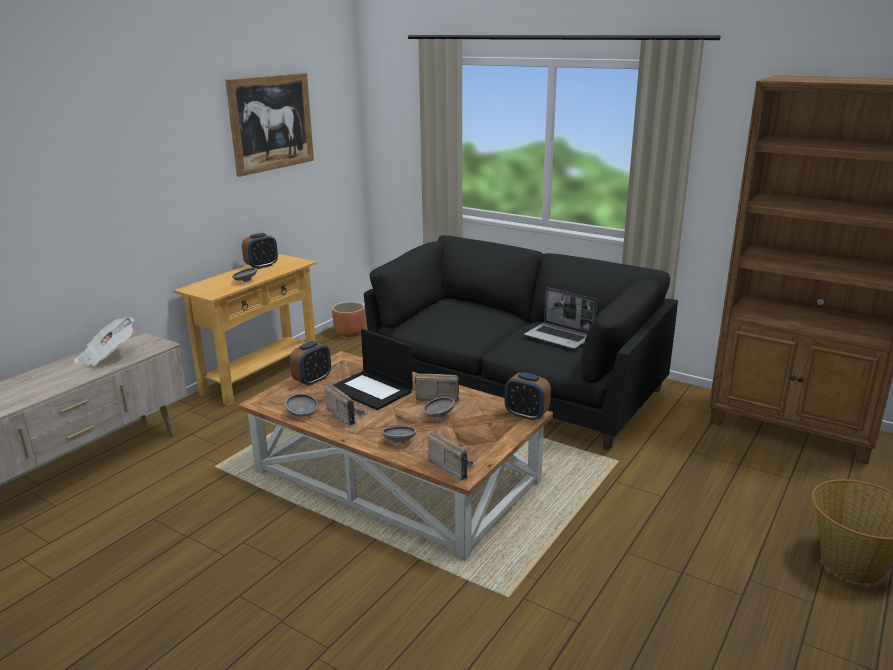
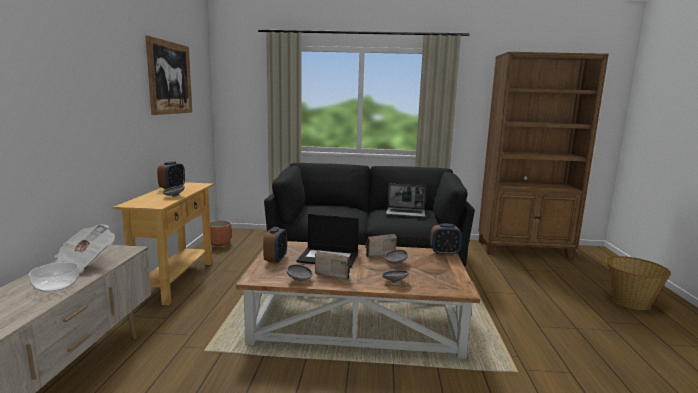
camera: 30 degrees left, 10 degrees down
(67, 377) = (56, 286): none -> bowl
(452, 466) = (449, 288): radio -> none

